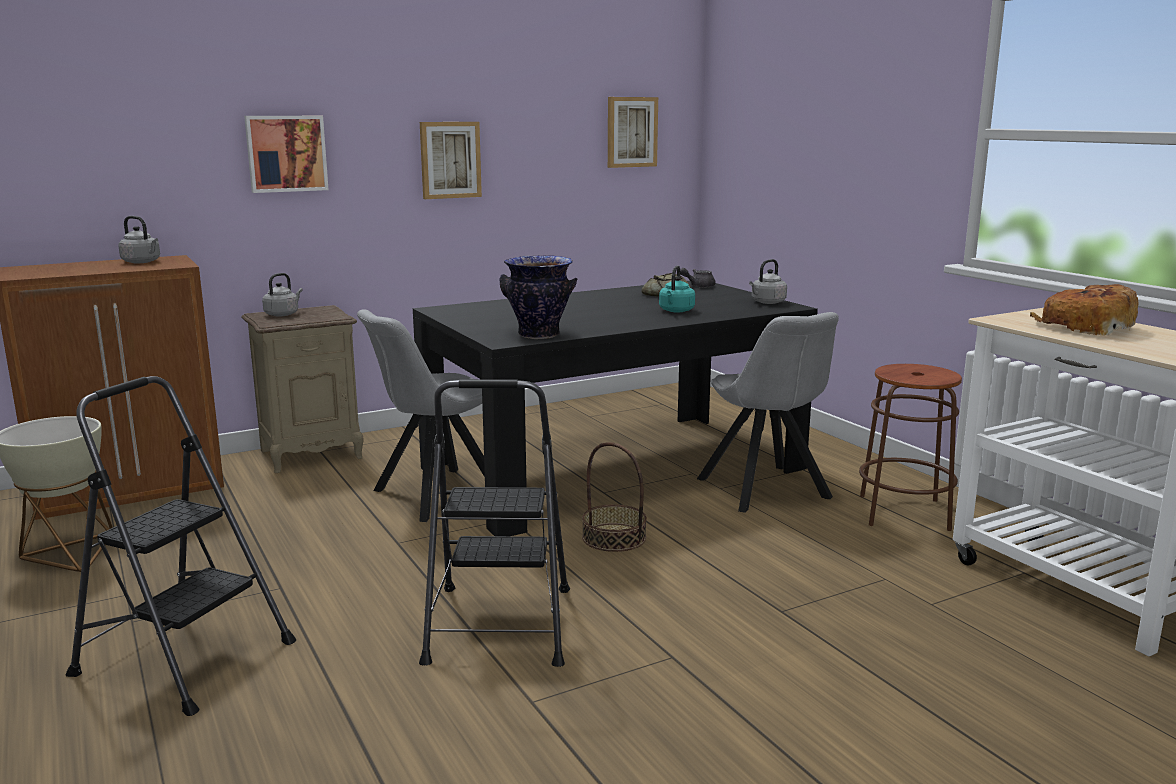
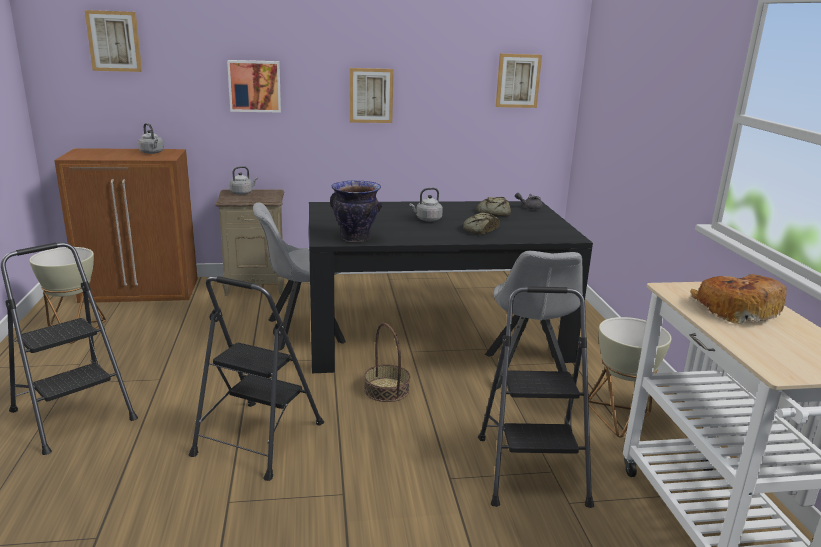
camera: 20 degrees right, 5 degrees up
(61, 91) = (114, 41): none -> picture
(676, 311) = (480, 229): turquoise kettle -> bread
(767, 302) = (560, 231): grey kettle -> grey kettle (427, 219)
(858, 579) = (531, 466): none -> black step ladder
(904, 512) = (619, 417): brown stool -> planter

